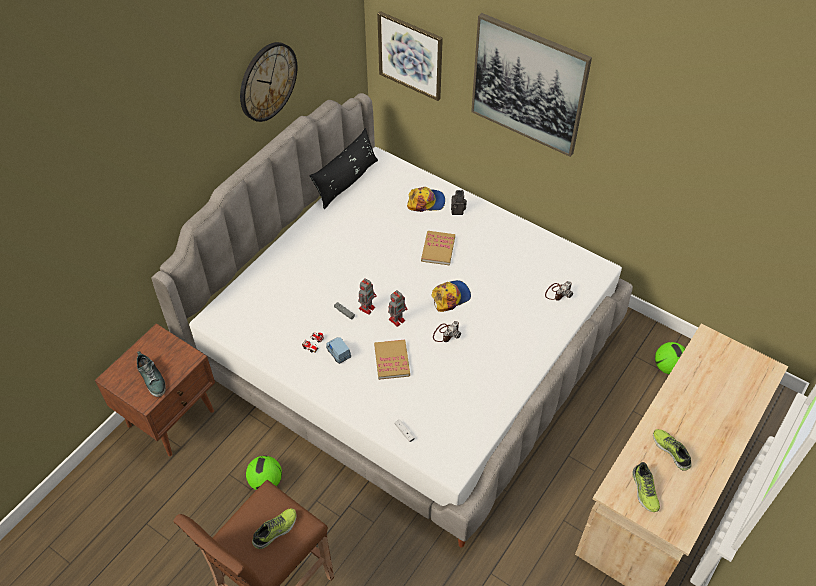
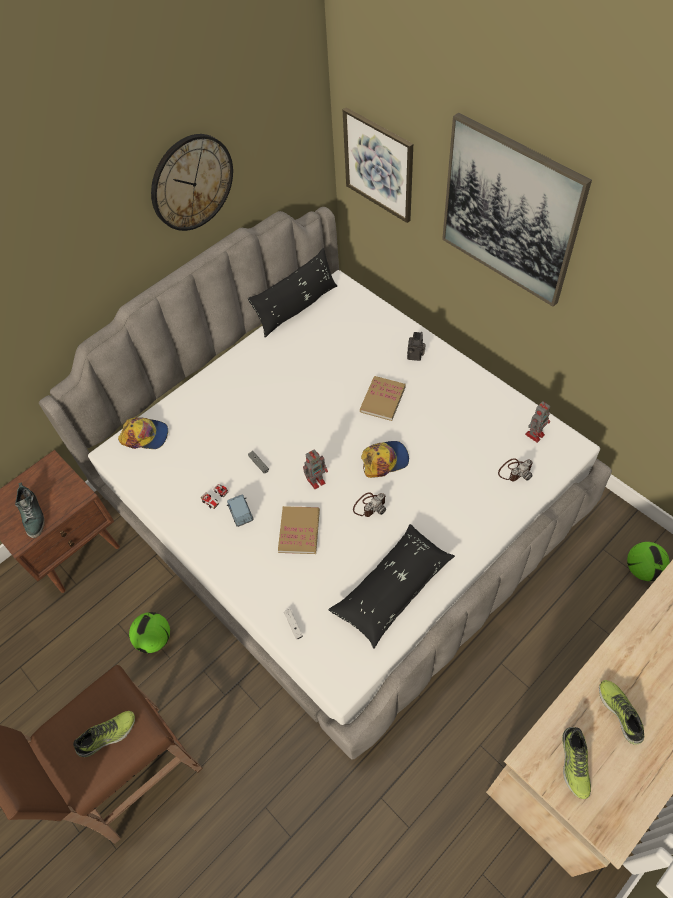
camera: 15 degrees right, 5 degrees up
(367, 307) = (286, 461): toy robot -> toy robot (535, 434)
(426, 202) = (381, 341): cap -> cap (145, 436)
(478, 393) = (392, 588): none -> black pillow

